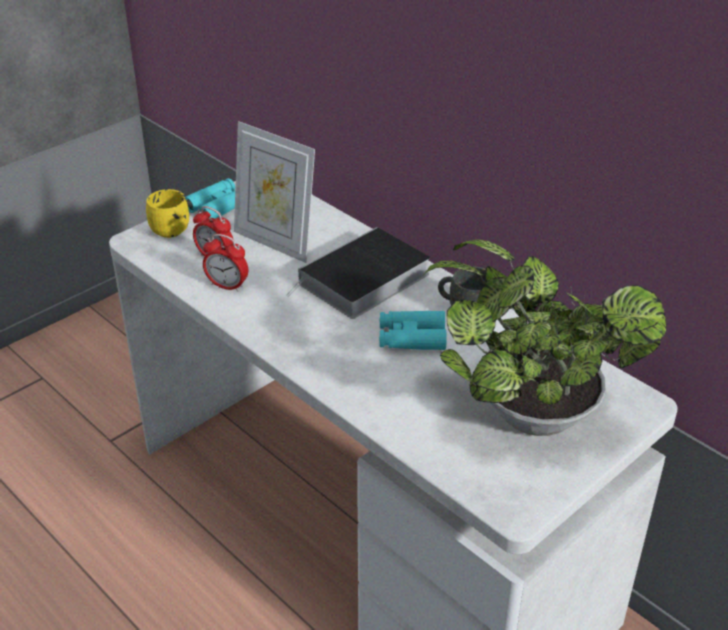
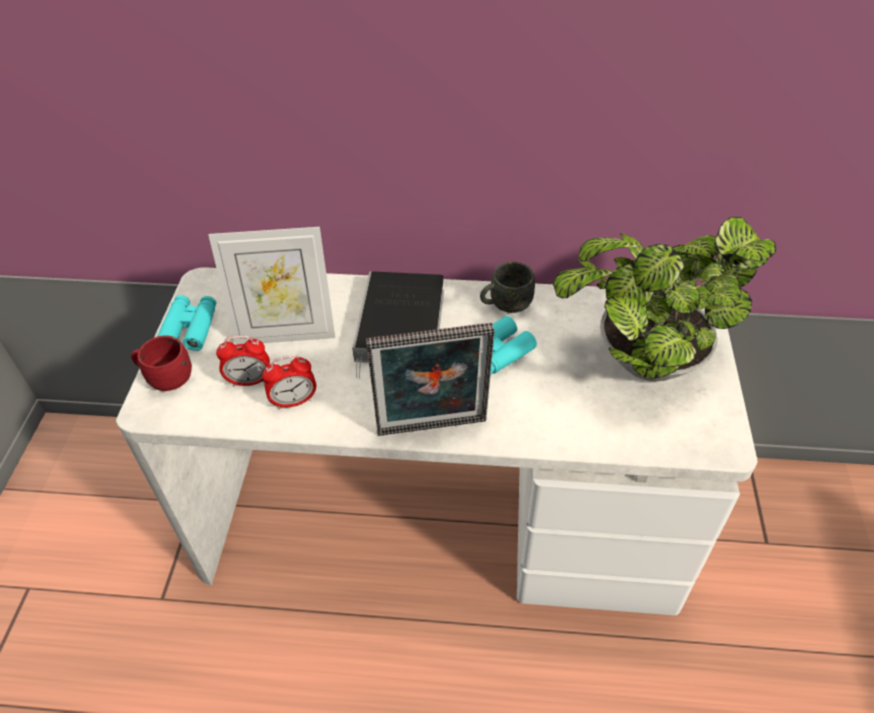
camera: 40 degrees left, 10 degrees up
(167, 228) = (165, 378): yellow mug -> red mug
(295, 357) = (432, 430): none -> picture frame

